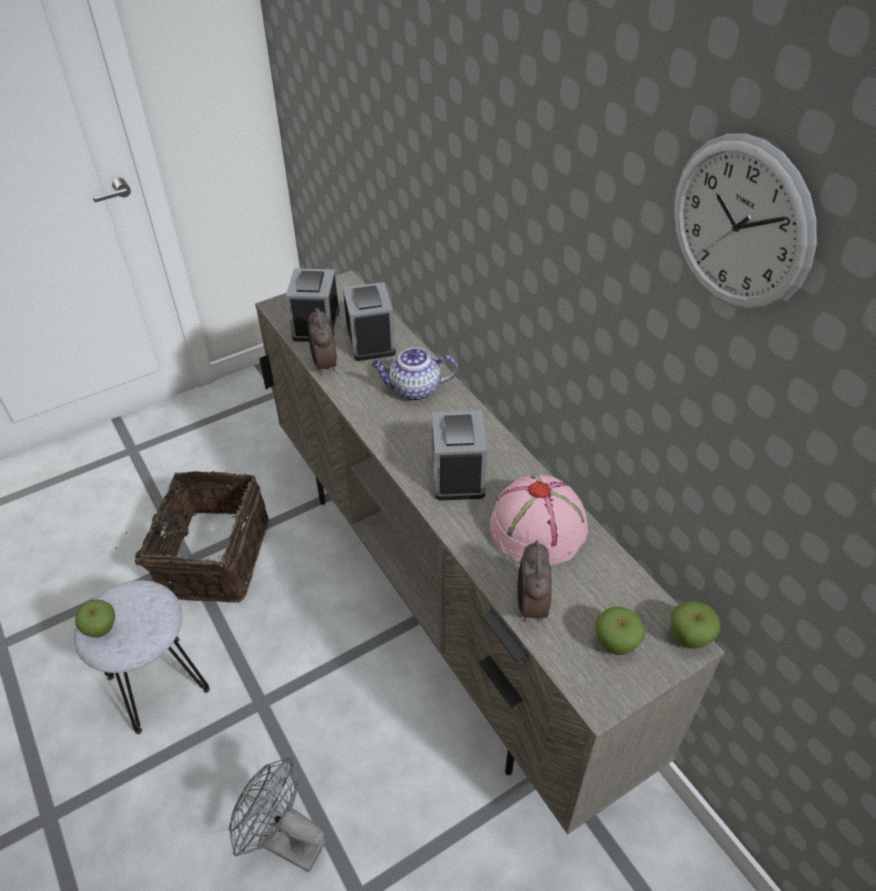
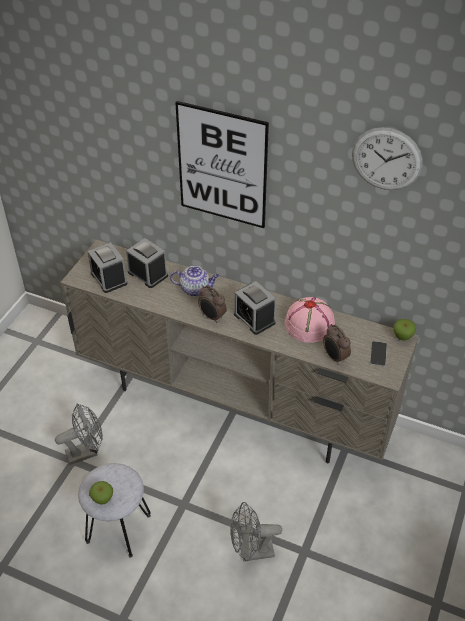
camera: 35 degrees left, 0 degrees up
(212, 557) = (86, 451): basket -> grey fan
(324, 365) = (137, 298): alarm clock -> alarm clock (212, 317)
(414, 390) = (195, 289): teapot -> teapot turned 135 degrees counterclockwise
(485, 177) = (222, 166): none -> picture
(615, 643) = (378, 354): apple -> phone

